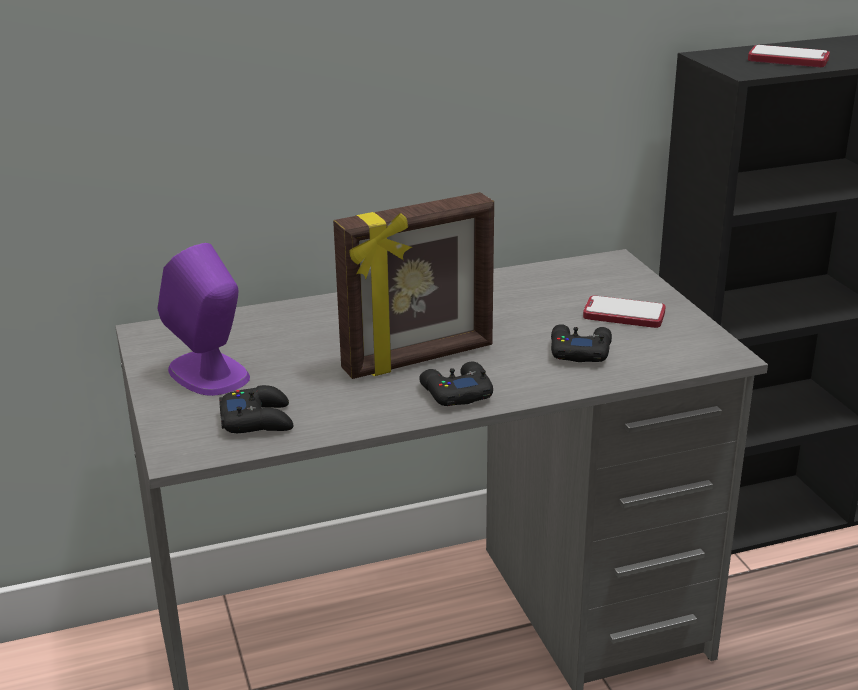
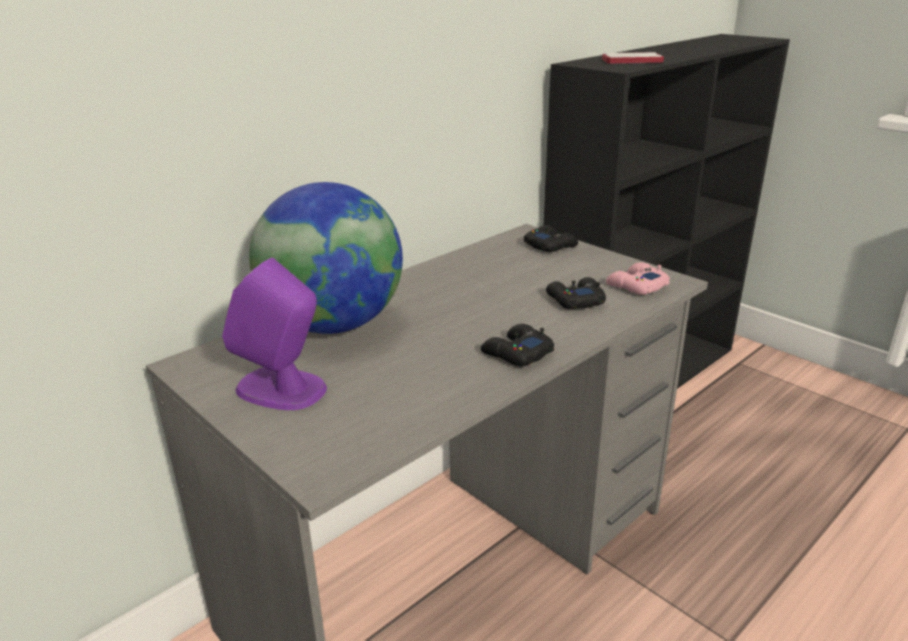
camera: 25 degrees left, 0 degrees up
(257, 420) = (368, 420): black game controller -> black game controller (550, 245)
(306, 323) = (334, 325): none -> globe
(419, 359) = (459, 333): picture frame -> none
(624, 314) = (576, 267): phone -> none
(670, 350) = (636, 286): none -> pink game controller

